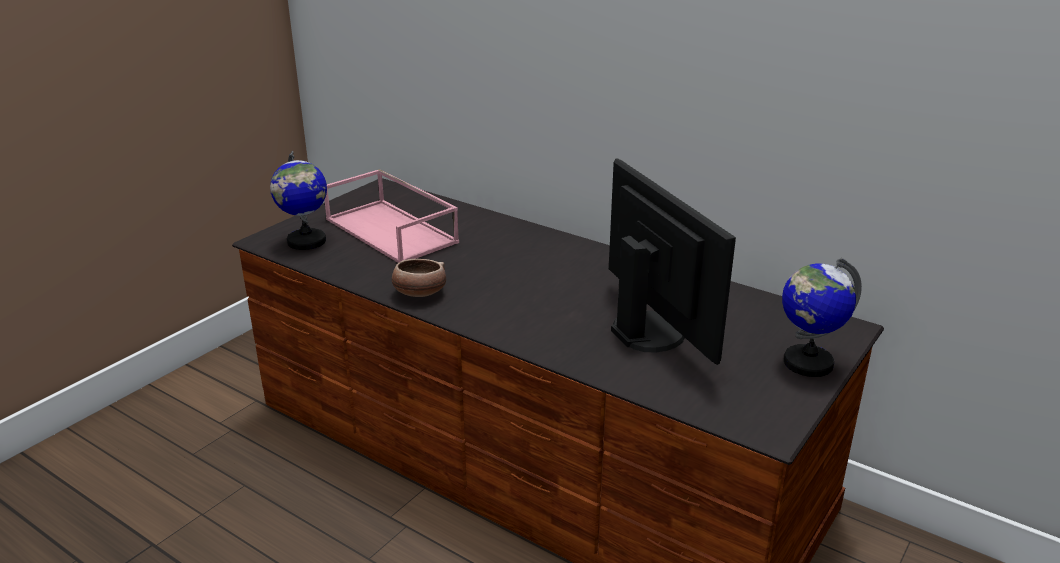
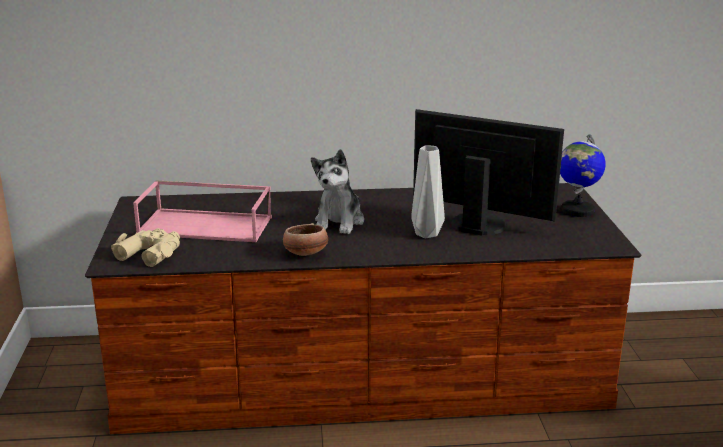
camera: 40 degrees left, 5 degrees down
(306, 241) = (151, 253): globe -> beige binoculars
(509, 271) = (339, 222): none -> plush toy
(570, 321) = (427, 234): none -> grey vase

